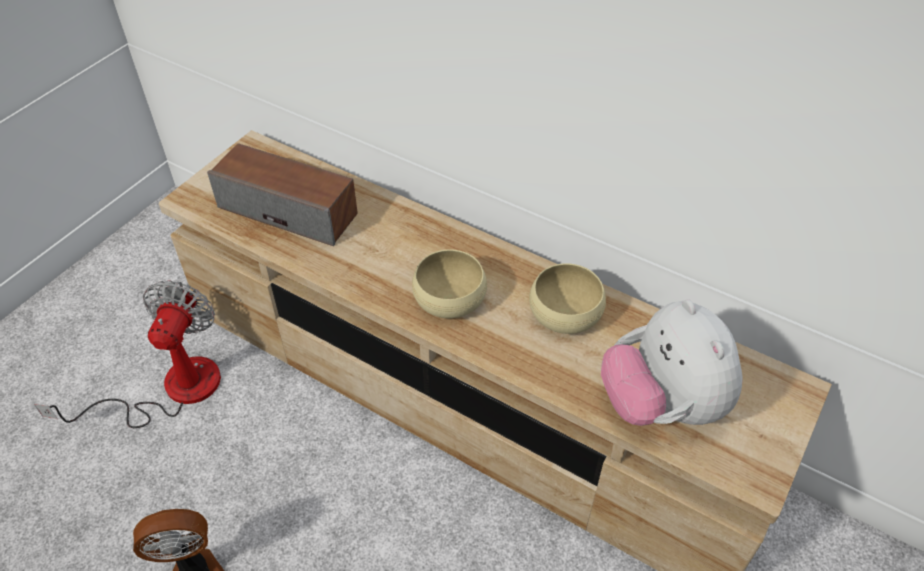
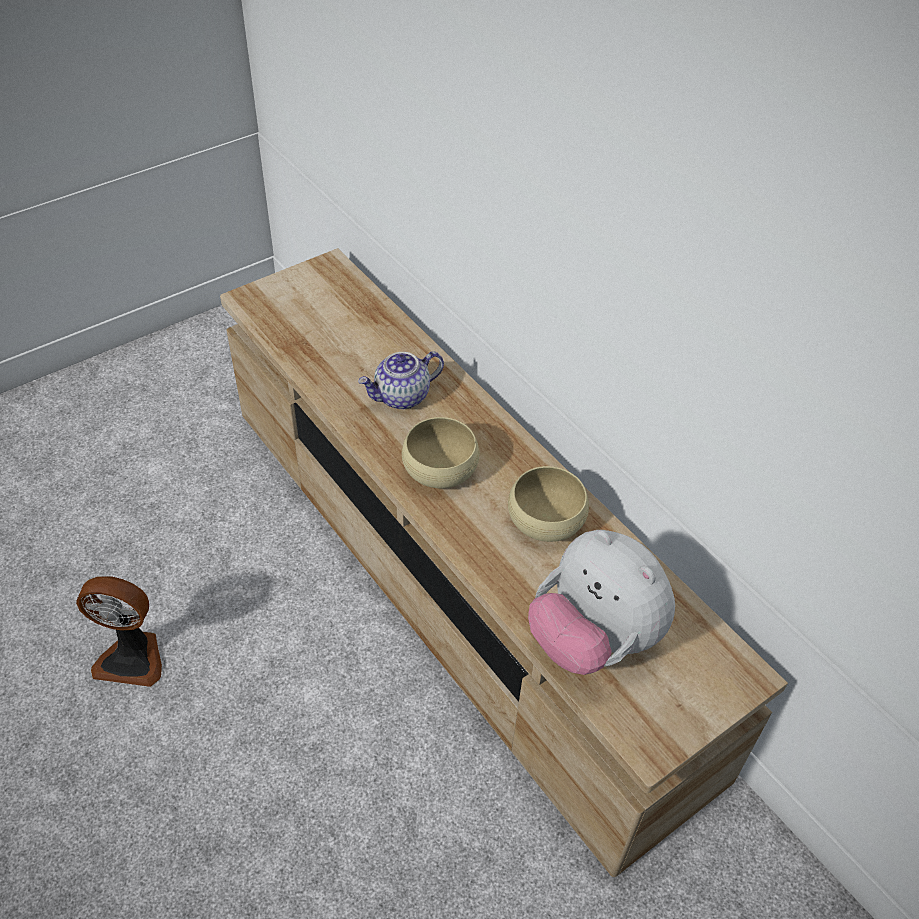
camera: 20 degrees right, 0 degrees up
(171, 389) = (187, 478): fan -> none
(288, 210) = (333, 336): speaker -> none
(381, 246) = (402, 397): none -> teapot
(661, 404) = (593, 639): plush toy -> plush toy turned 45 degrees counterclockwise

